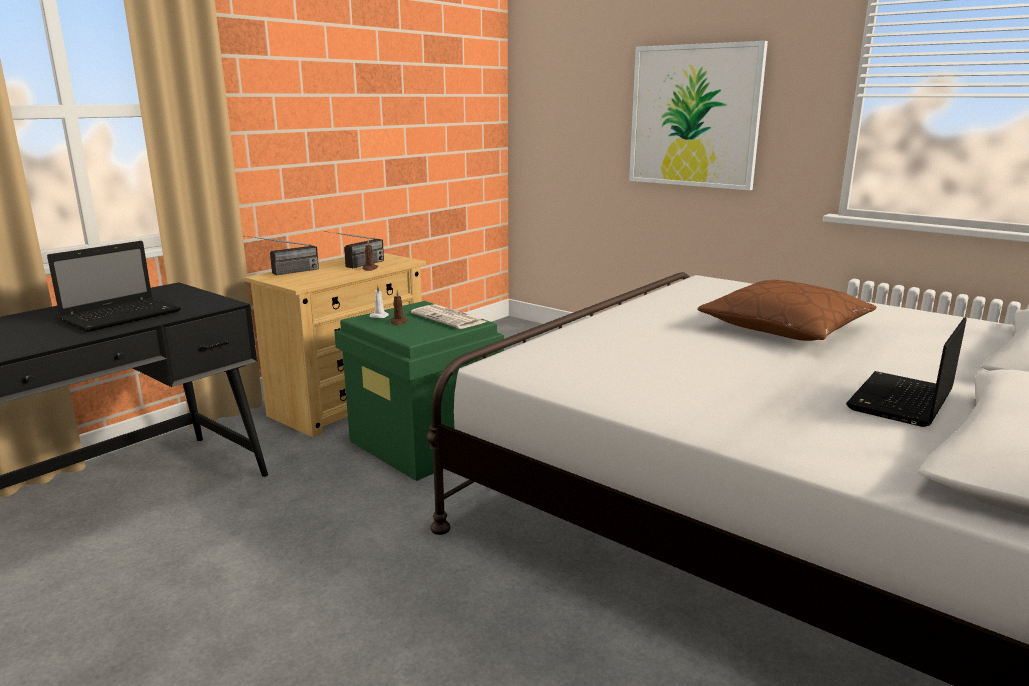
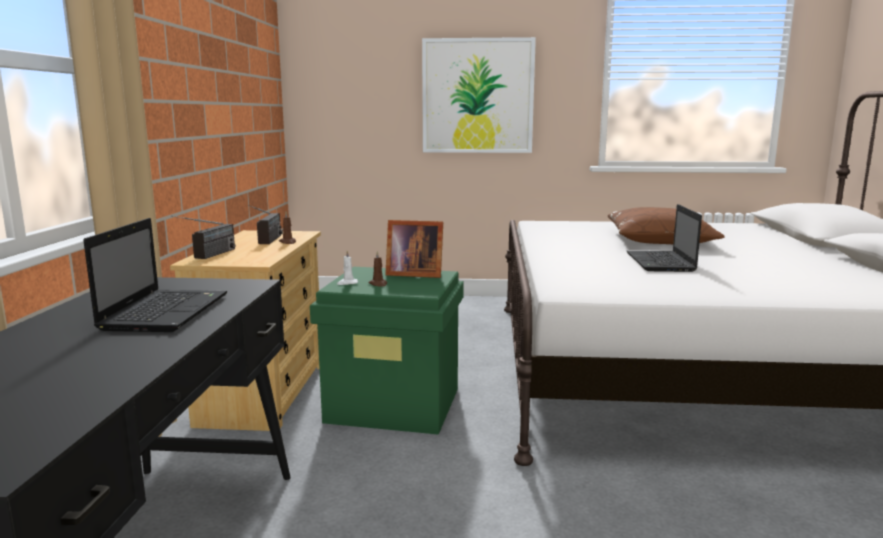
camera: 35 degrees left, 5 degrees down
(450, 318) = (413, 274): newspaper -> picture frame
(901, 402) = (813, 264): laptop -> laptop (661, 263)

